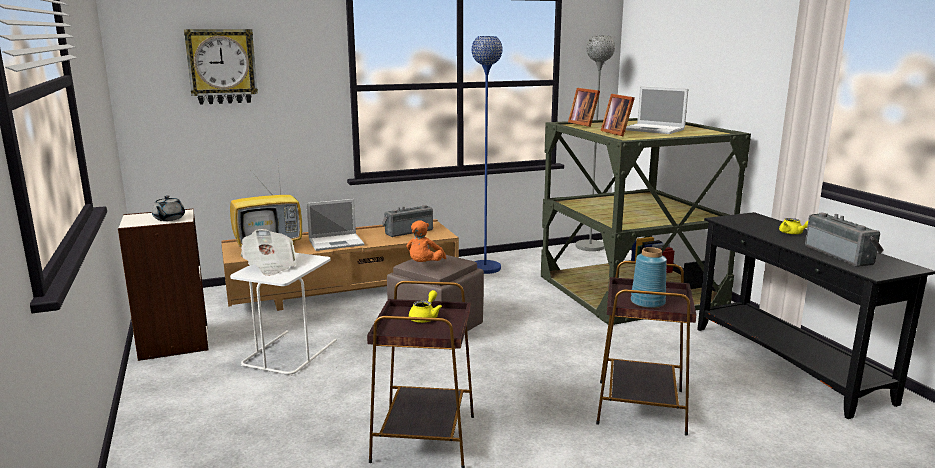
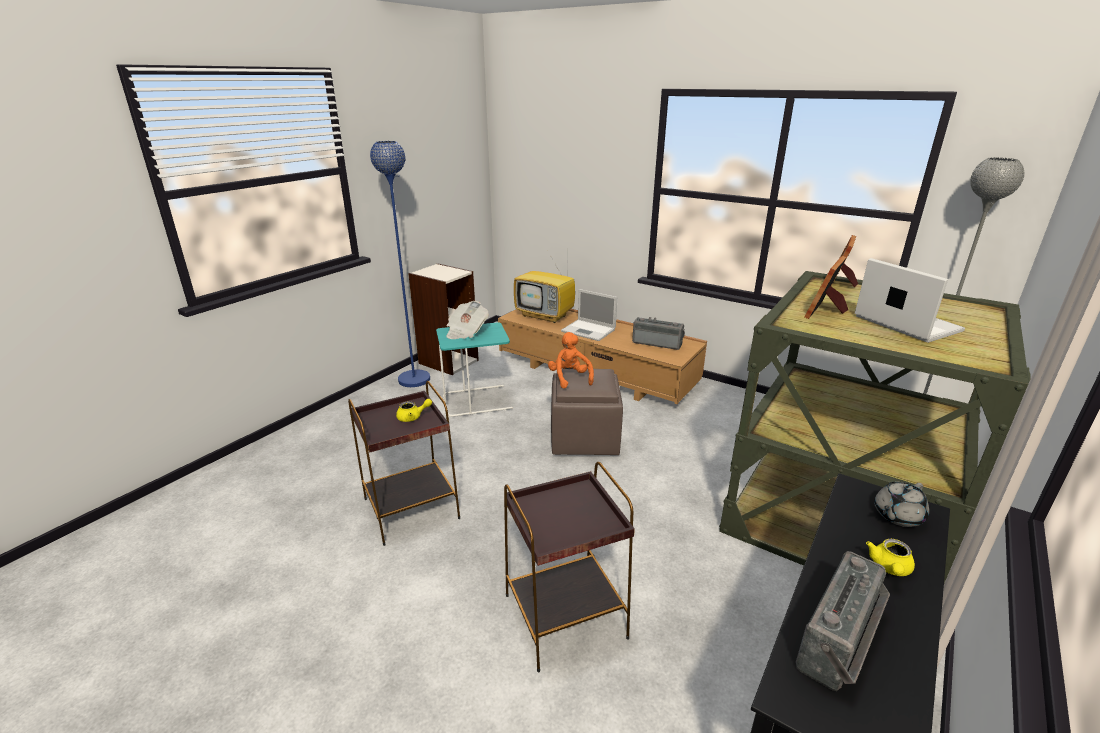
camera: 55 degrees right, 10 degrees up
(169, 219) = (441, 275): grey teapot -> grey teapot (897, 516)
(222, 66) = (555, 157): wall clock -> none
(289, 352) = (477, 401): white side table -> turquoise side table
(424, 265) = (569, 378): orange plush toy -> orange plush toy turned 90 degrees clockwise
(485, 268) = (737, 409): blue floor lamp -> blue floor lamp (414, 379)
(647, 303) = (556, 516): blue vase -> none
(654, 129) = (905, 323): laptop -> laptop turned 150 degrees clockwise

